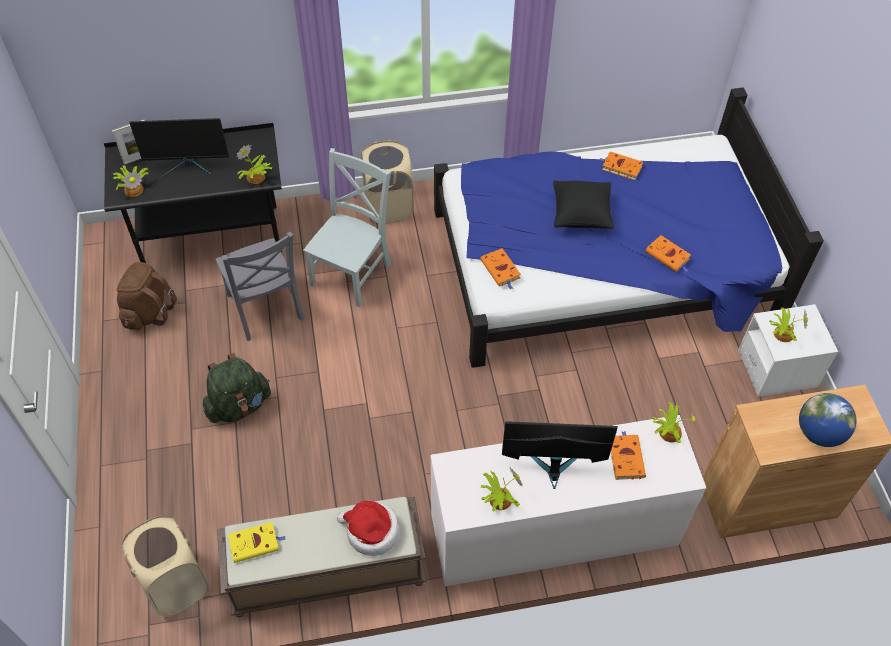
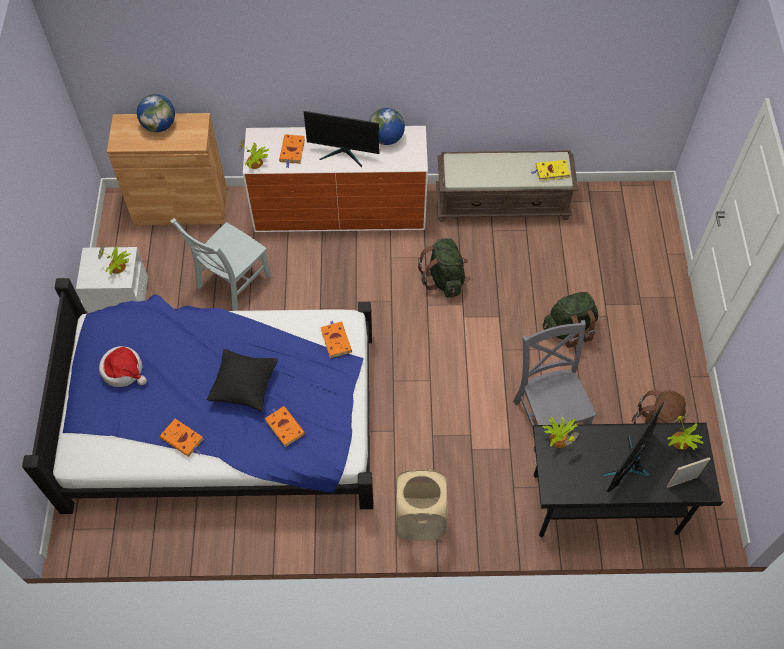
camera: 170 degrees left, 5 degrees up
(176, 584) = (606, 211): beige laundry basket -> none
(188, 165) = (629, 464): monitor -> monitor turned 60 degrees counterclockwise
(353, 272) = (464, 445): grey chair -> grey chair (231, 284)
(371, 531) = (472, 168): hat -> hat (123, 370)
(395, 447) = (444, 279): none -> green backpack
(499, 499) = (386, 138): potted plant -> globe
(668, 256) = (182, 330): orange book -> orange book (284, 426)

